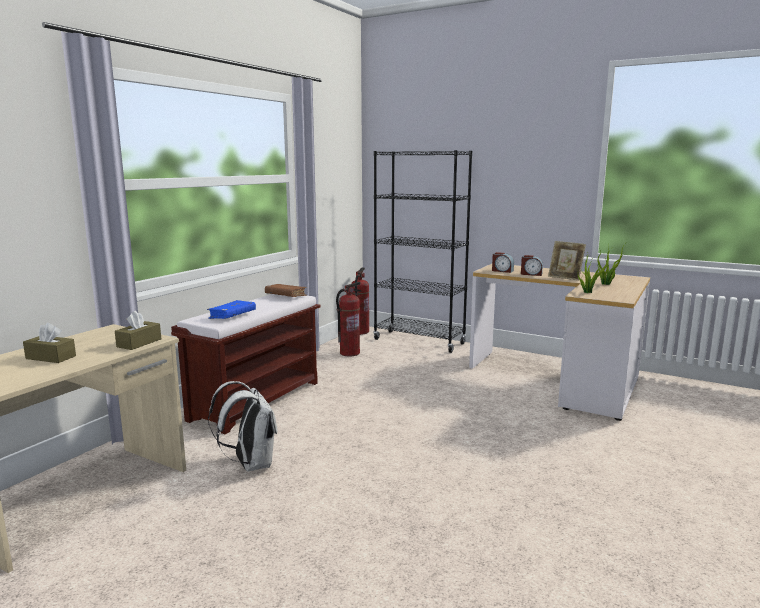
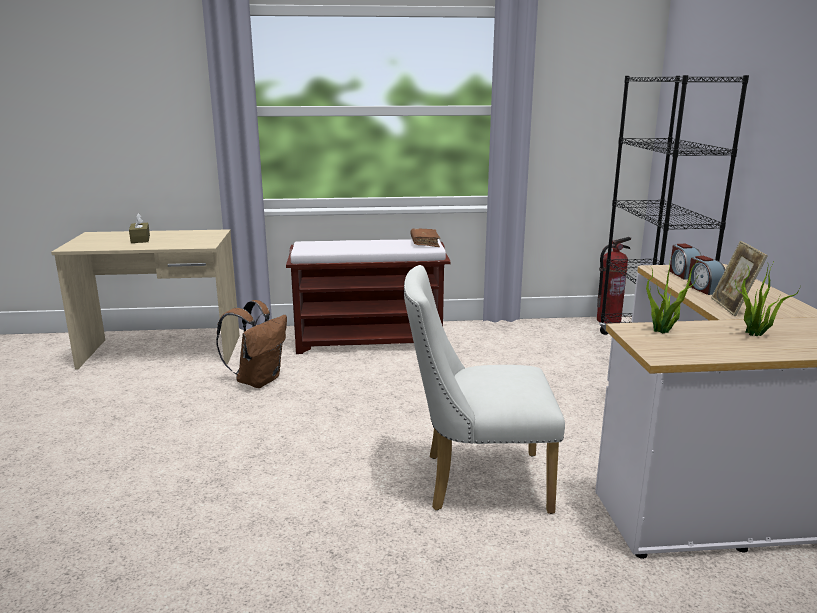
camera: 55 degrees right, 5 degrees up
(139, 343) = (191, 244): brown tissue box -> none
(232, 316) = (332, 247): blue book -> none
(250, 464) = (258, 380): white backpack -> brown backpack
(349, 353) = (540, 336): fire extinguisher -> none
(514, 433) = (476, 482): none -> white chair

